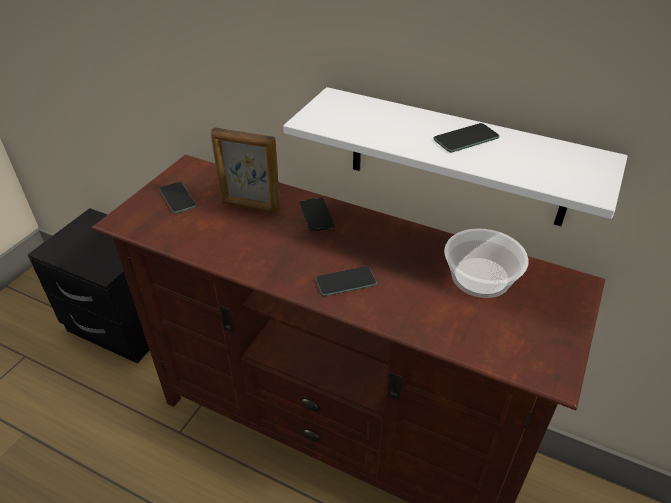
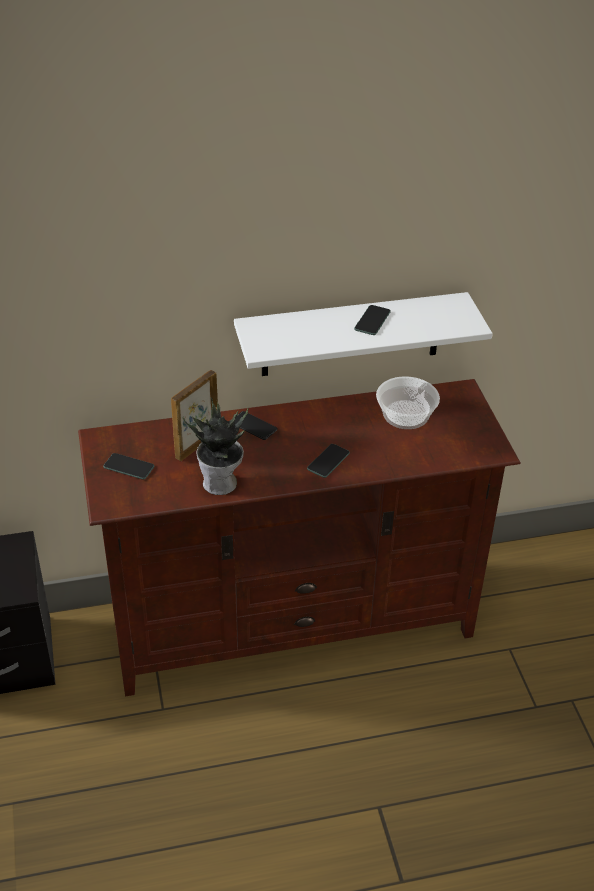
camera: 40 degrees left, 0 degrees up
(226, 250) = (221, 484): none -> potted plant
(250, 207) = (196, 445): picture frame -> picture frame turned 150 degrees clockwise

